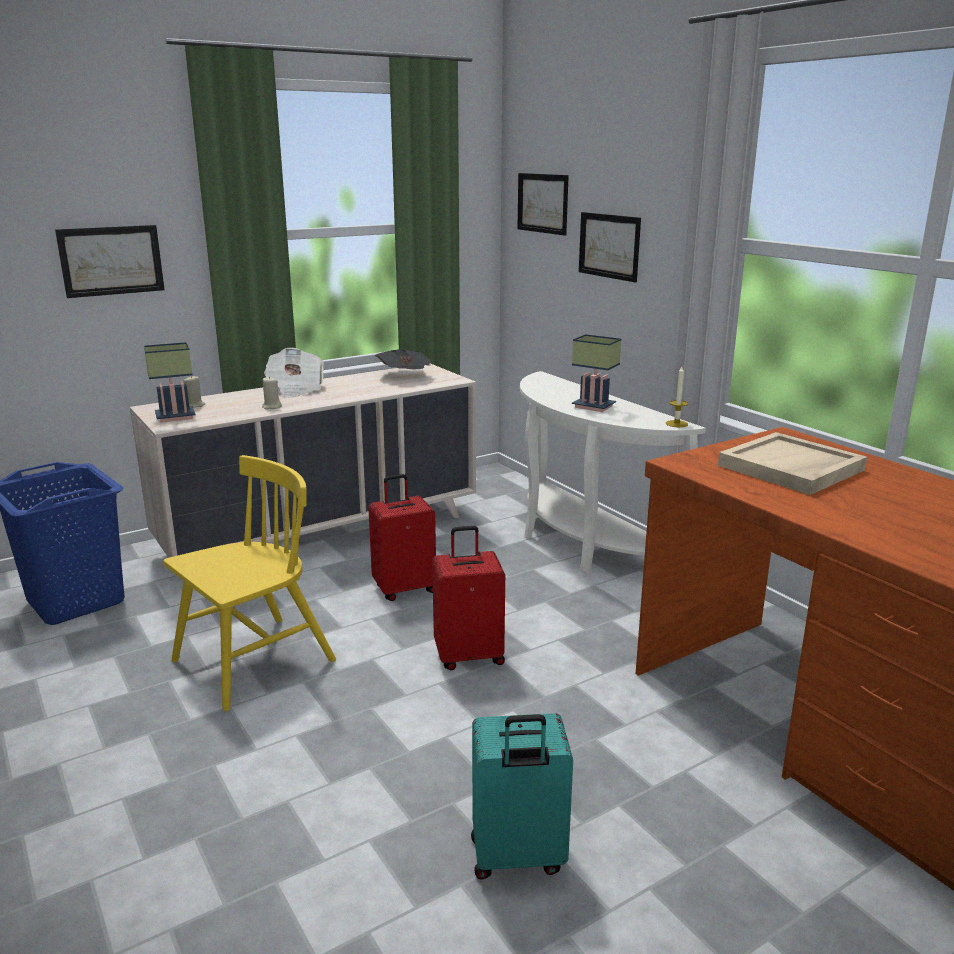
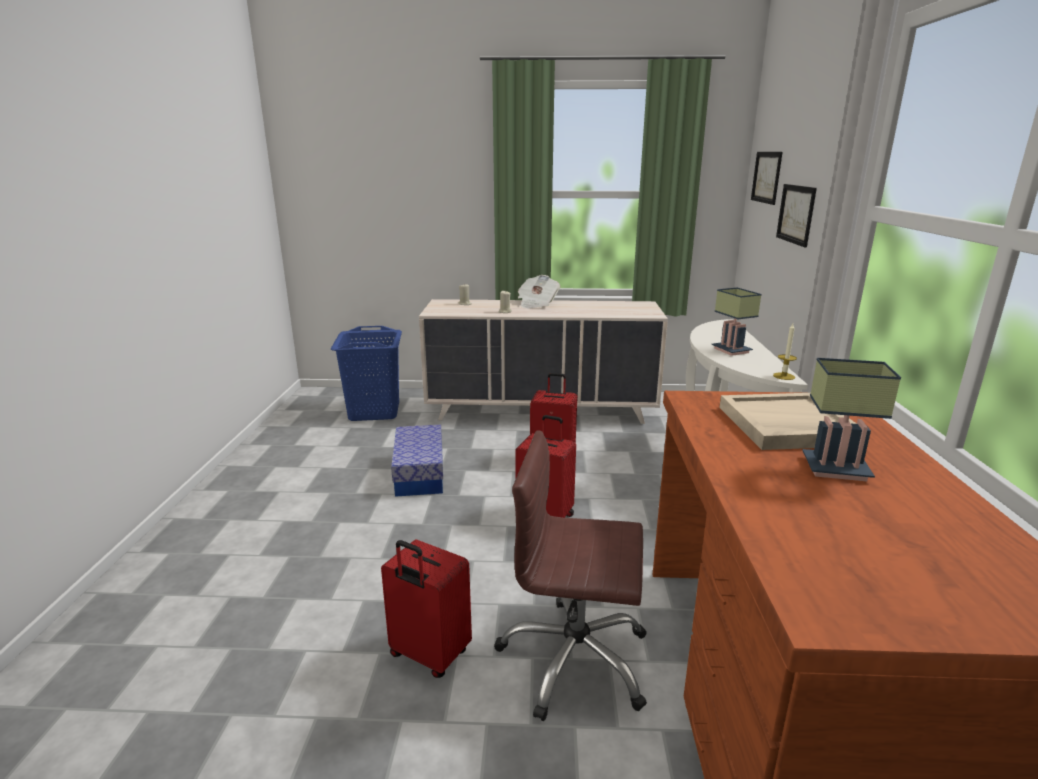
camera: 35 degrees right, 0 degrees up
(111, 260) = (437, 204): picture -> none
(177, 416) = (445, 308): table lamp -> table lamp (837, 468)
(253, 662) = (419, 473): yellow chair -> storage box
(405, 375) = (622, 307): newspaper -> none
(517, 857) = (428, 655): turquoise suitcase -> red suitcase
(657, 786) = (574, 660): none -> brown office chair

